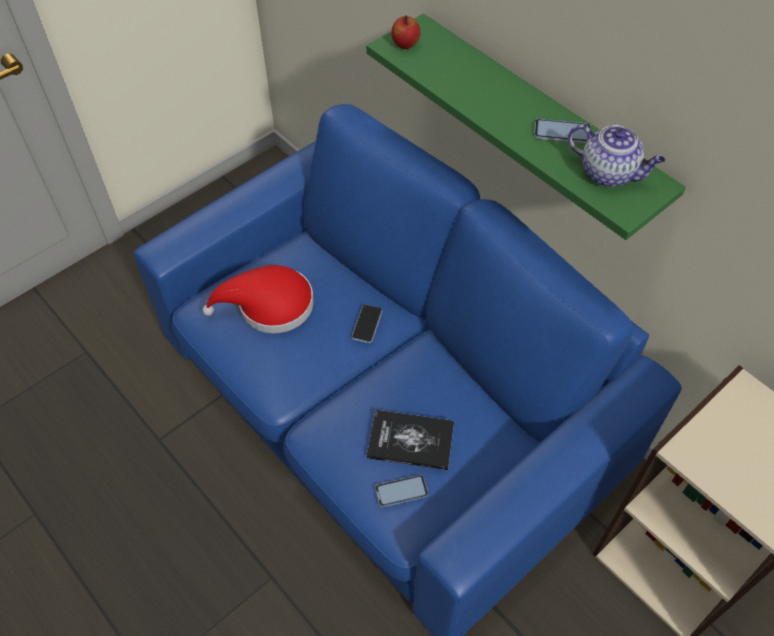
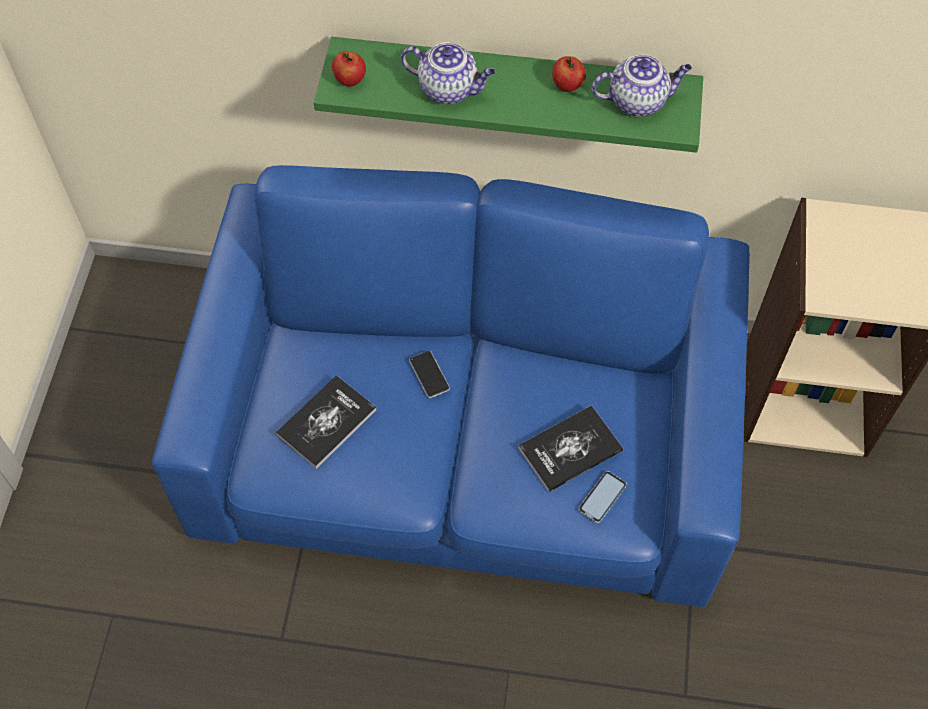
camera: 40 degrees left, 5 degrees up
(269, 306) = (326, 422): red hat -> book
(468, 87) = (449, 89): none -> teapot
(562, 132) = (567, 86): phone -> apple

